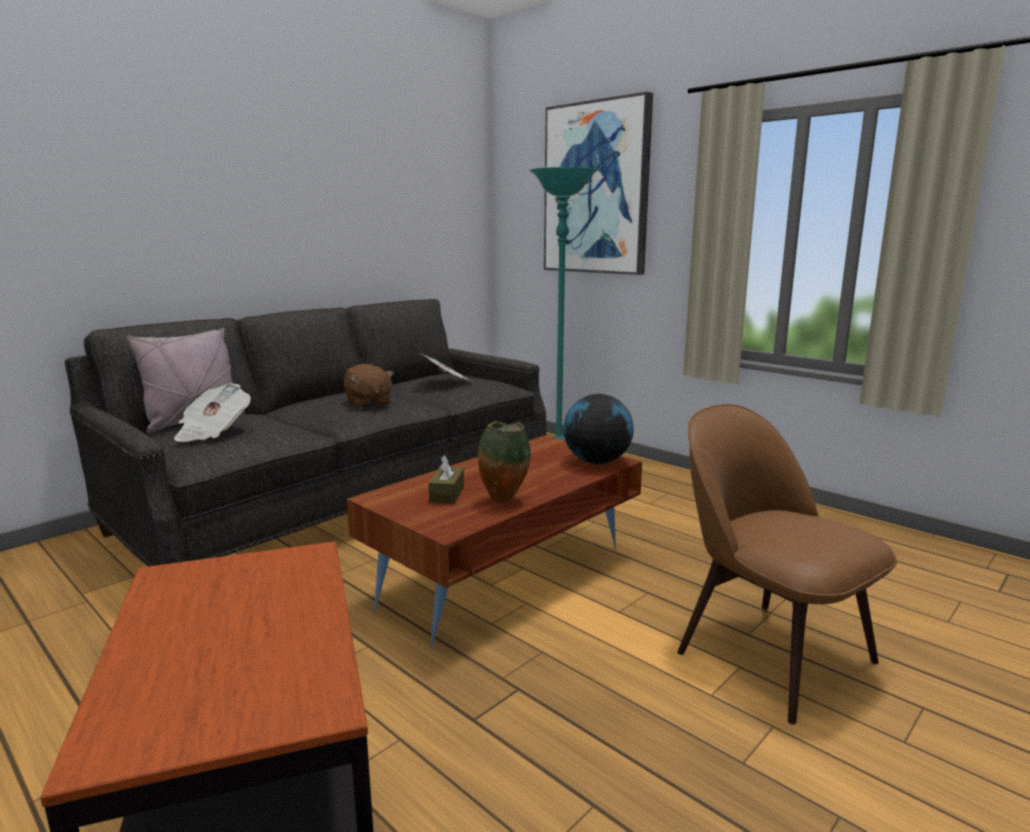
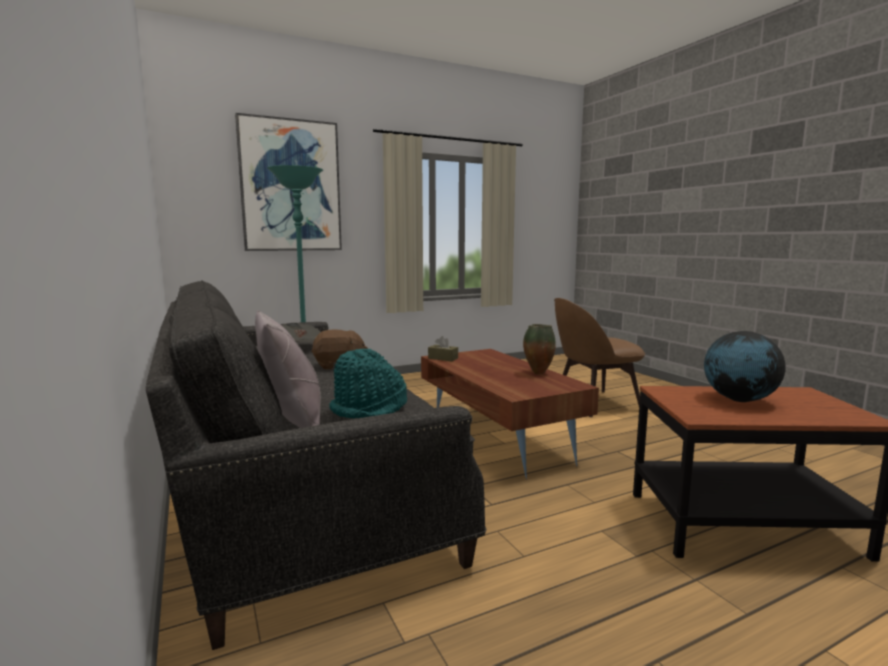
camera: 70 degrees left, 5 degrees down
(213, 432) = (369, 409): newspaper -> turquoise hat
(447, 494) = (519, 381): brown tissue box -> brown tissue box (443, 358)
(596, 461) = (485, 354): globe -> globe (739, 400)

